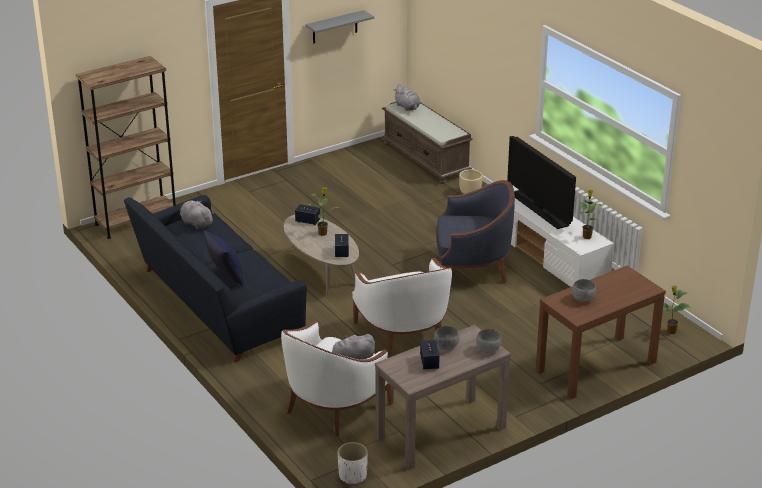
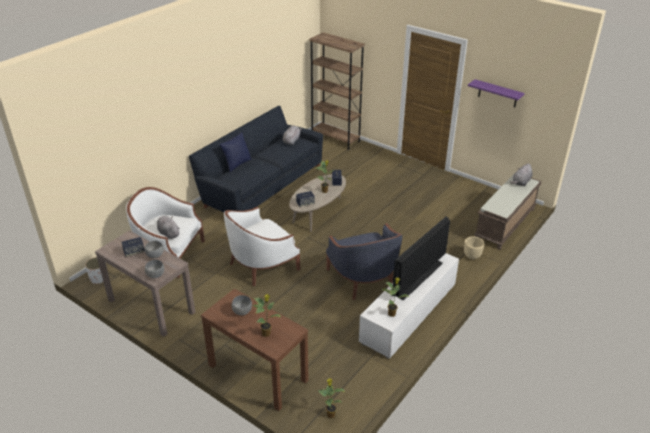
camera: 70 degrees right, 5 degrees up
(335, 27) = (497, 93): grey shelf -> purple shelf
(624, 289) = (267, 333): none -> potted plant

